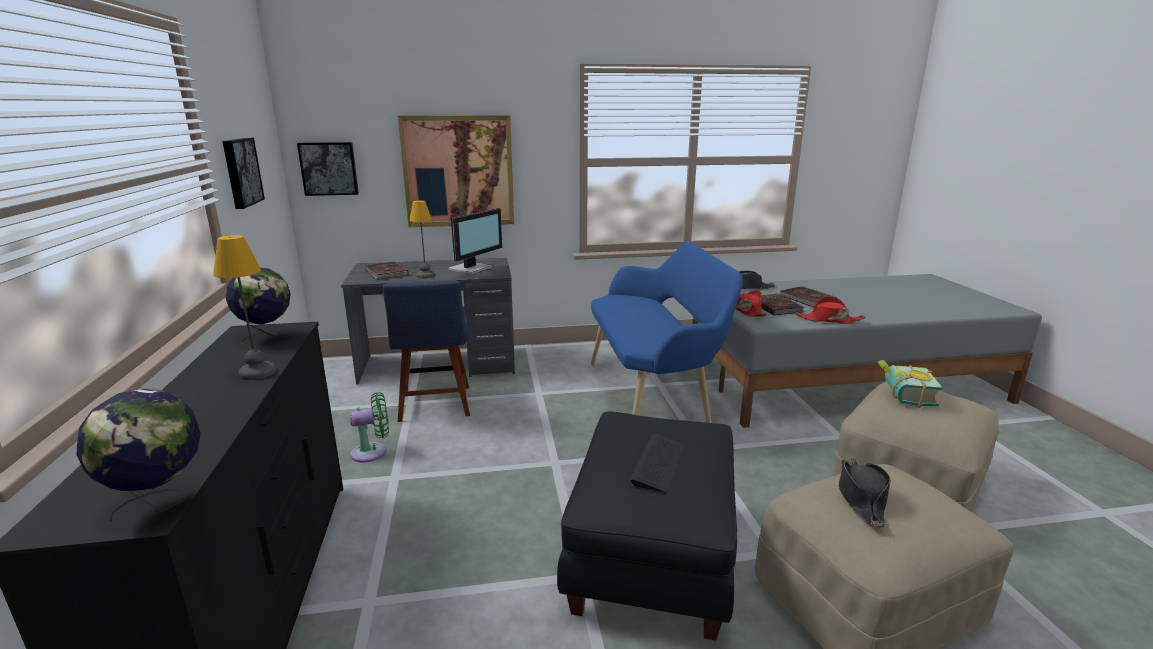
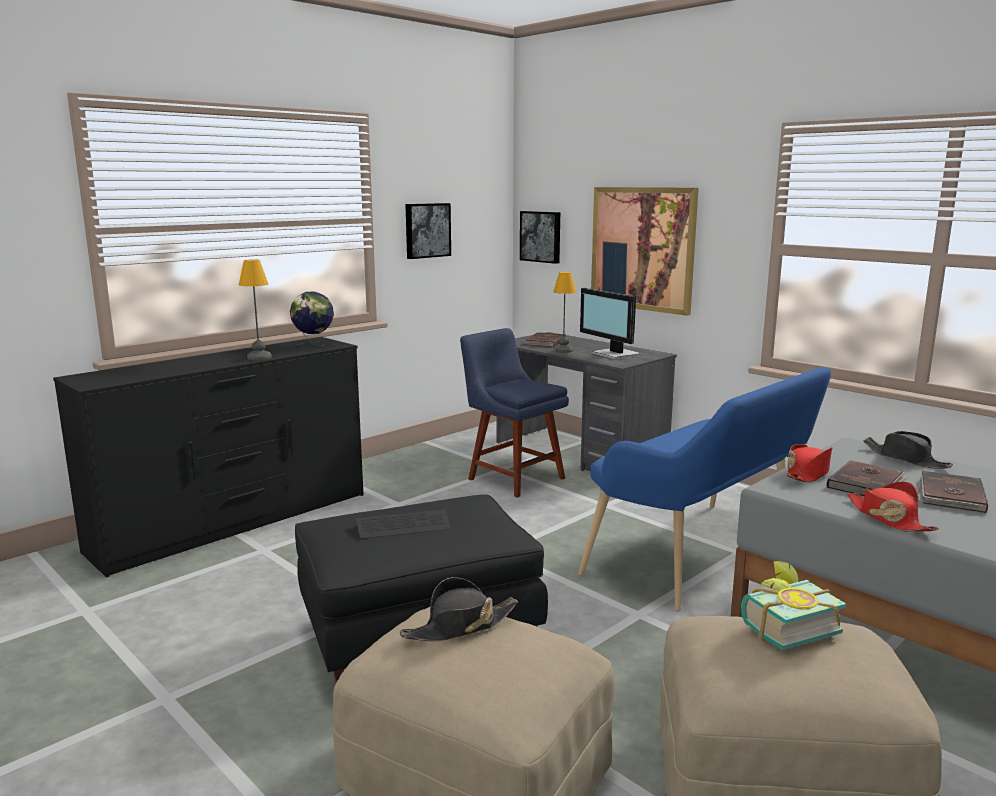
camera: 55 degrees right, 5 degrees down
(160, 504) = (103, 383): globe -> none
(373, 452) = (418, 485): green fan -> none
(435, 405) = (513, 477): blue chair -> blue chair turned 90 degrees clockwise
(472, 268) = (615, 354): monitor -> monitor turned 60 degrees clockwise

